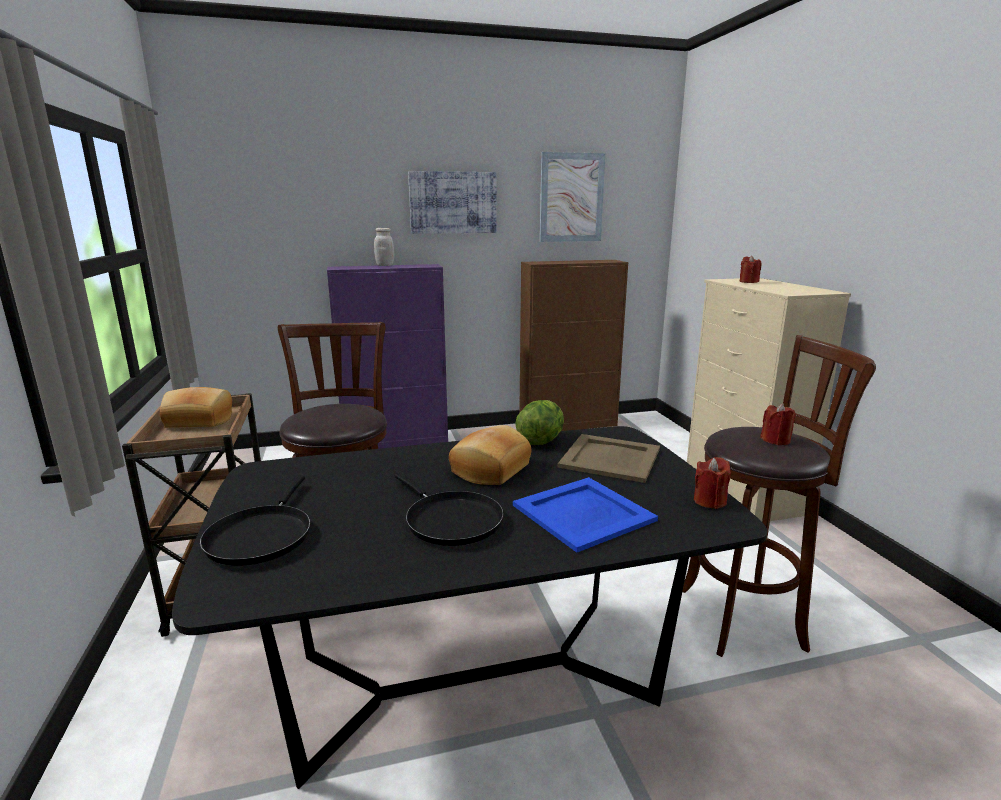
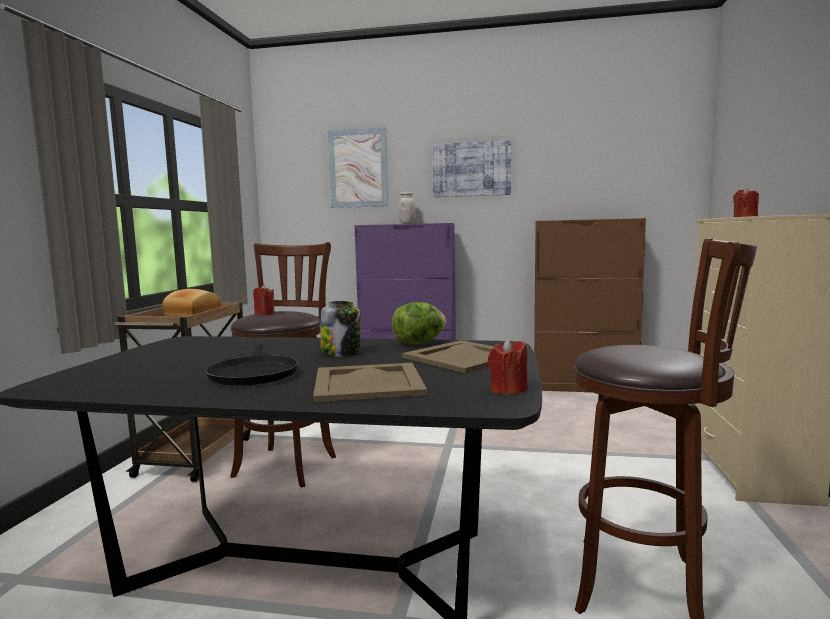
camera: 25 degrees right, 10 degrees down
(261, 536) = (120, 366): black frying pan -> none
(489, 469) = (341, 353): bread -> jar
(571, 198) = (589, 159): picture -> picture (358, 168)
(583, 512) = (369, 382): blue tray -> beige tray
(775, 440) = (654, 353): red candle -> red candle (264, 313)

